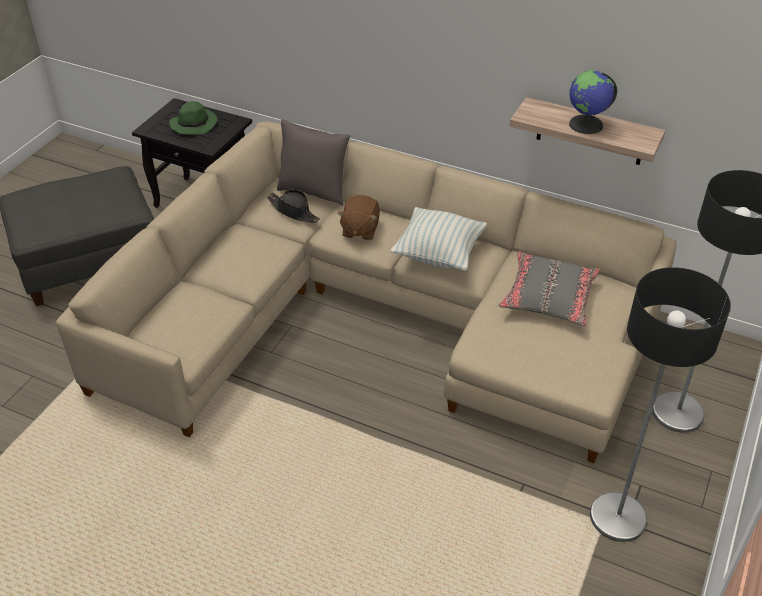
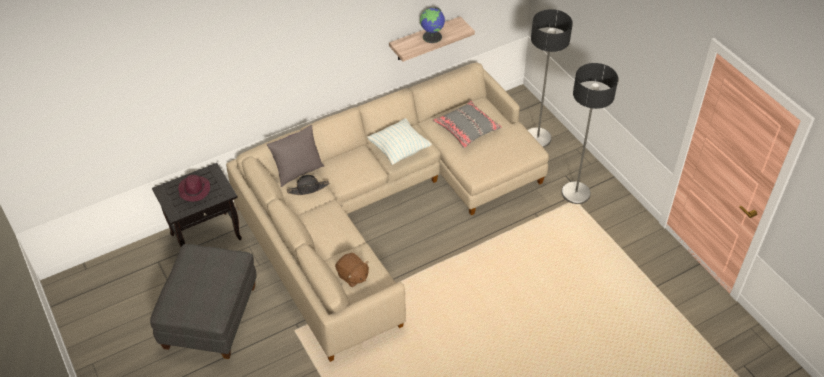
camera: 55 degrees left, 5 degrees up
(194, 124) = (194, 190): green hat -> purple hat
(359, 230) = (351, 170): brown plush toy -> brown plush toy (352, 276)

